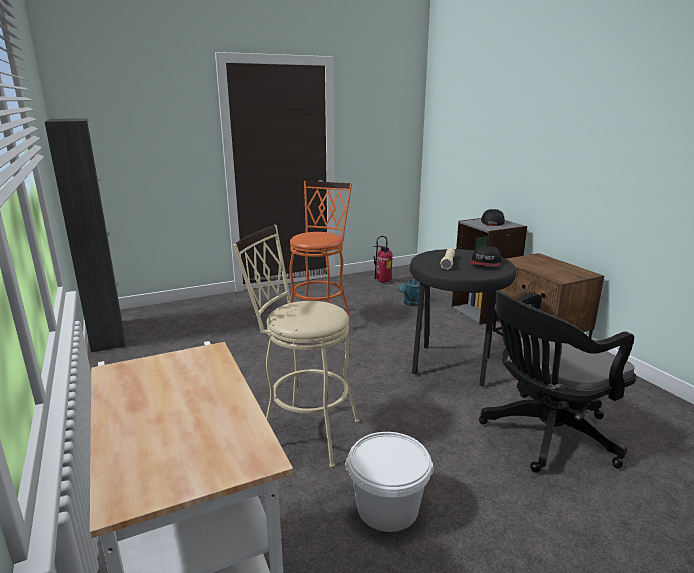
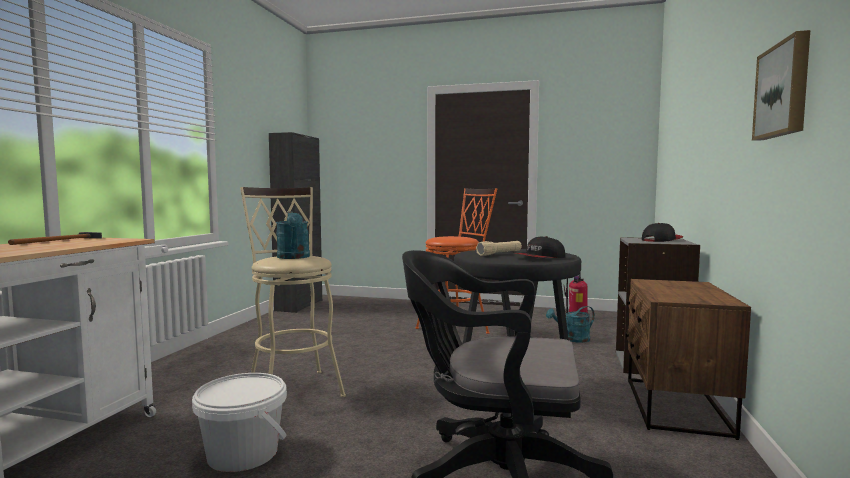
camera: 40 degrees right, 15 degrees down
(136, 385) = (60, 240): none -> hammer
(312, 311) = (294, 257): none -> turquoise watering can
(650, 144) = (784, 90): none -> picture

